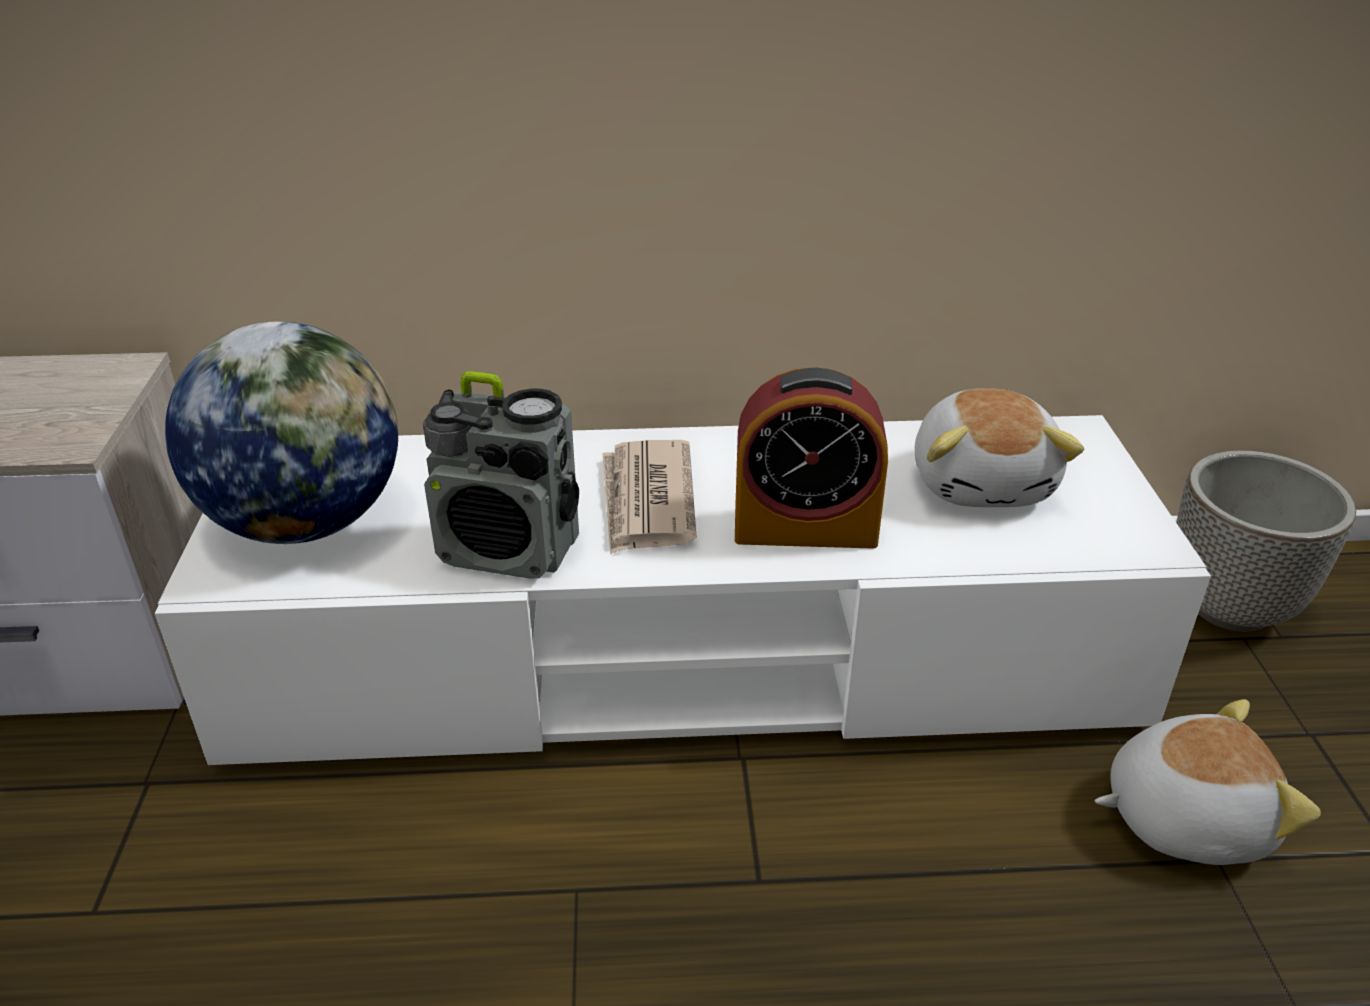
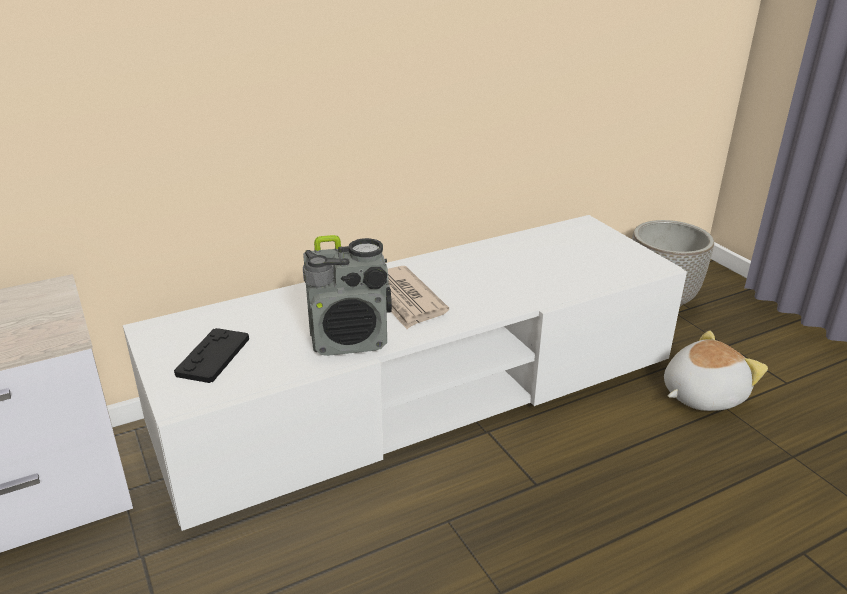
camera: 25 degrees left, 5 degrees down
(306, 522) = (213, 356): globe -> black game controller
(805, 528) = (495, 293): alarm clock -> none
(983, 482) = (561, 254): plush toy -> none

